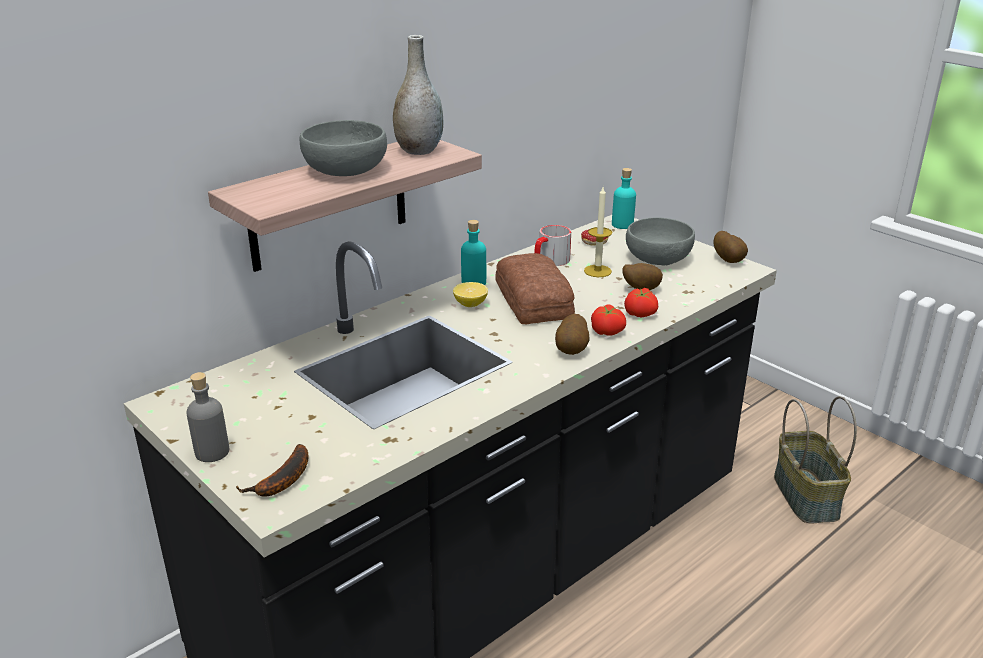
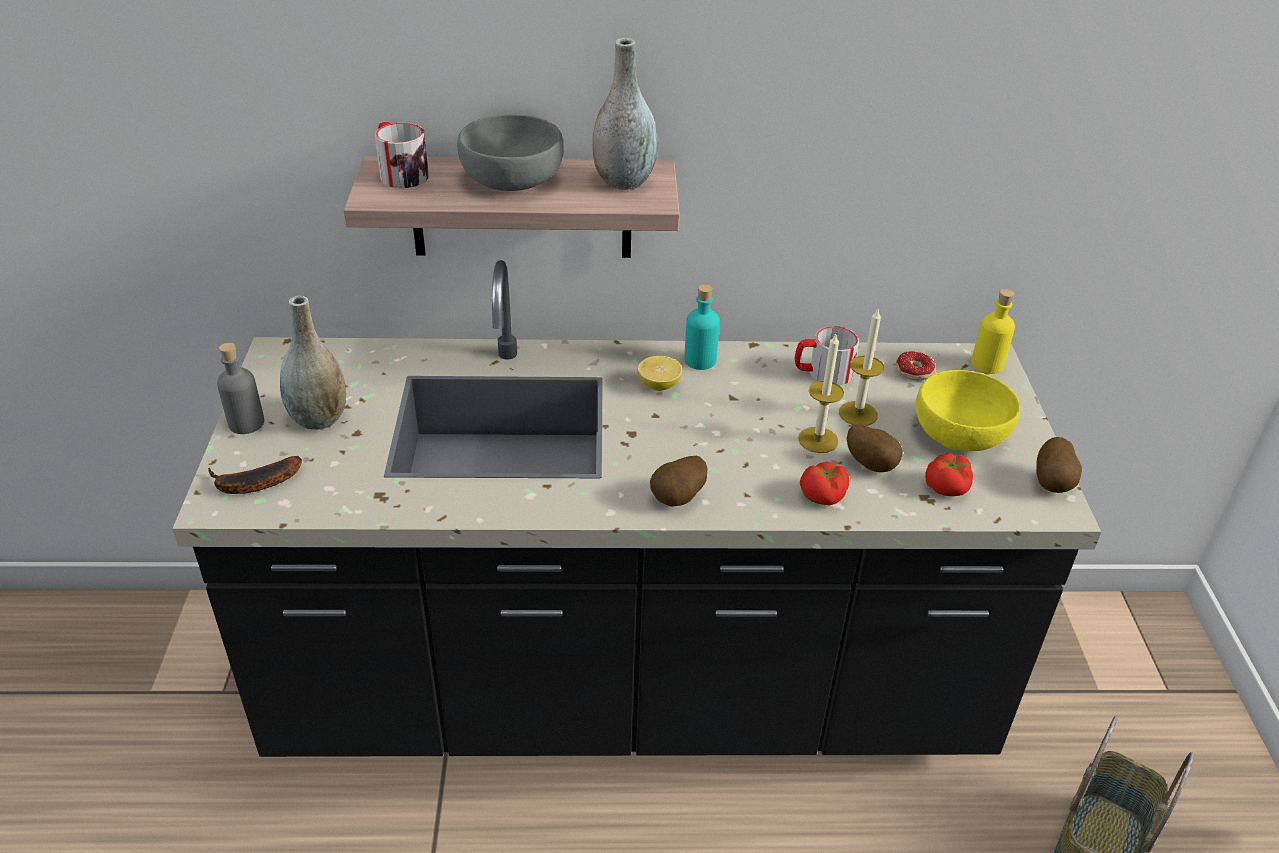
camera: 40 degrees right, 10 degrees up
(258, 190) = (400, 173): none -> mug
(268, 422) = (319, 419): none -> grey vase
(535, 299) = (732, 414): bread -> none
(597, 291) = (818, 440): none -> candle
(607, 331) = (751, 497): tomato -> tomato (947, 487)
(622, 225) = (987, 364): turquoise bottle -> yellow bottle
(658, 258) = (961, 433): grey bowl -> yellow bowl

